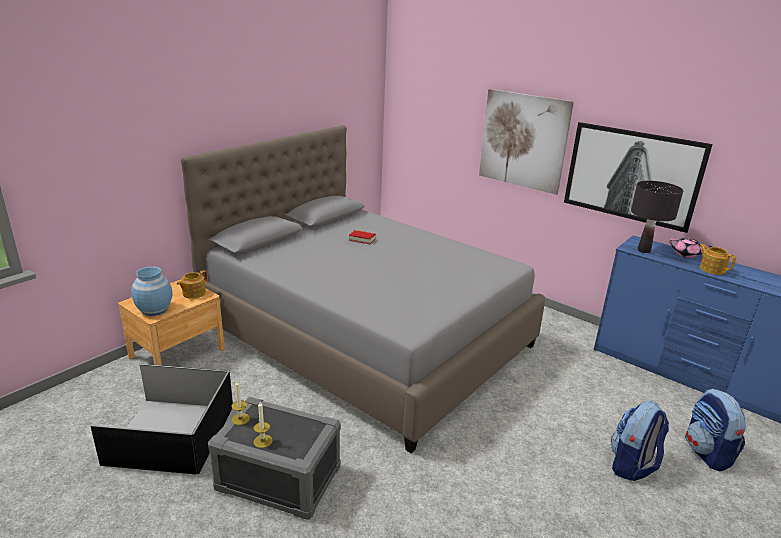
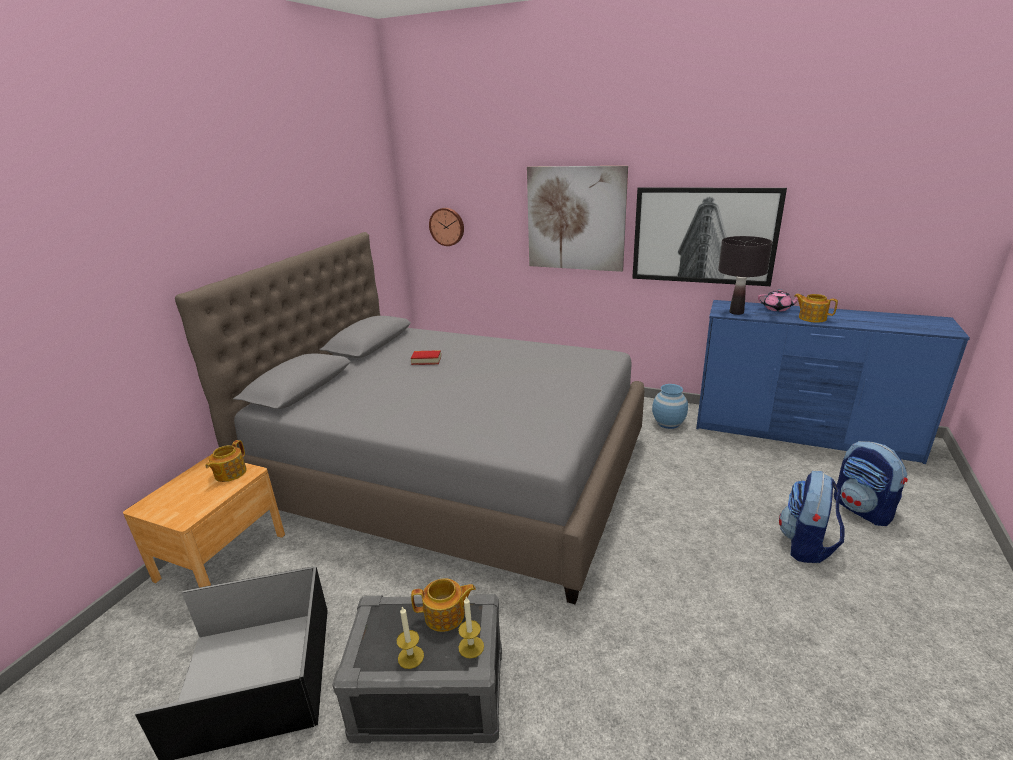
camera: 15 degrees left, 0 degrees up
(154, 310) = (182, 509): blue vase -> blue vase (668, 423)
(240, 419) = (365, 633): candle -> candle (471, 647)
(298, 423) = (445, 615): none -> teapot
(418, 129) = (447, 226): none -> wall clock

